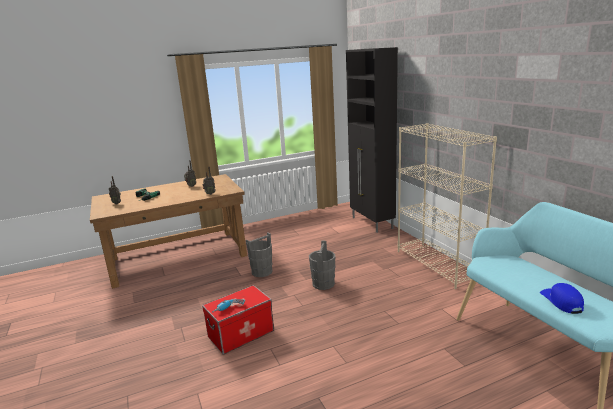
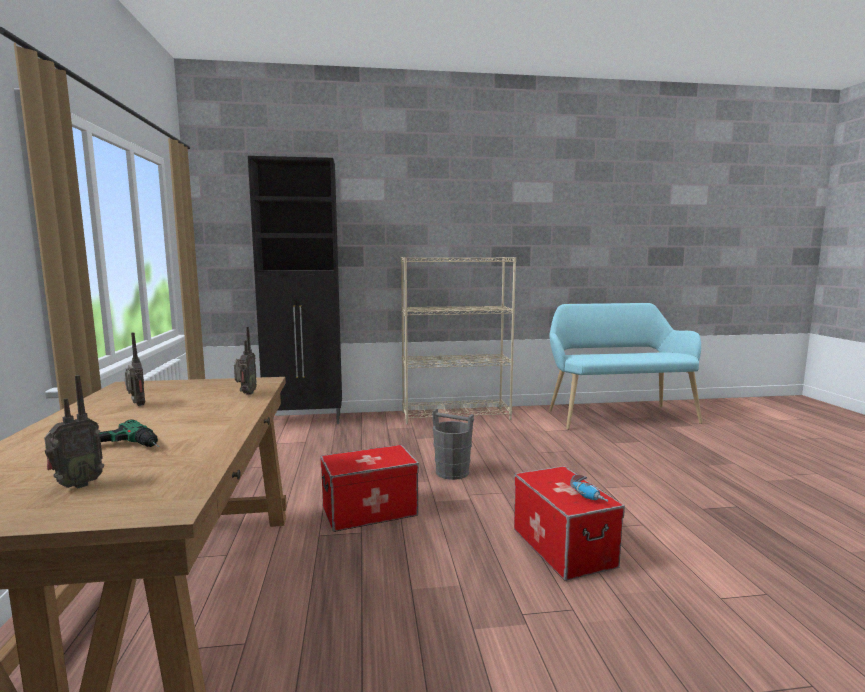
camera: 75 degrees left, 10 degrees down
(262, 272) = (370, 511): grey bucket -> storage box
(561, 301) = (652, 356): blue cap -> none

